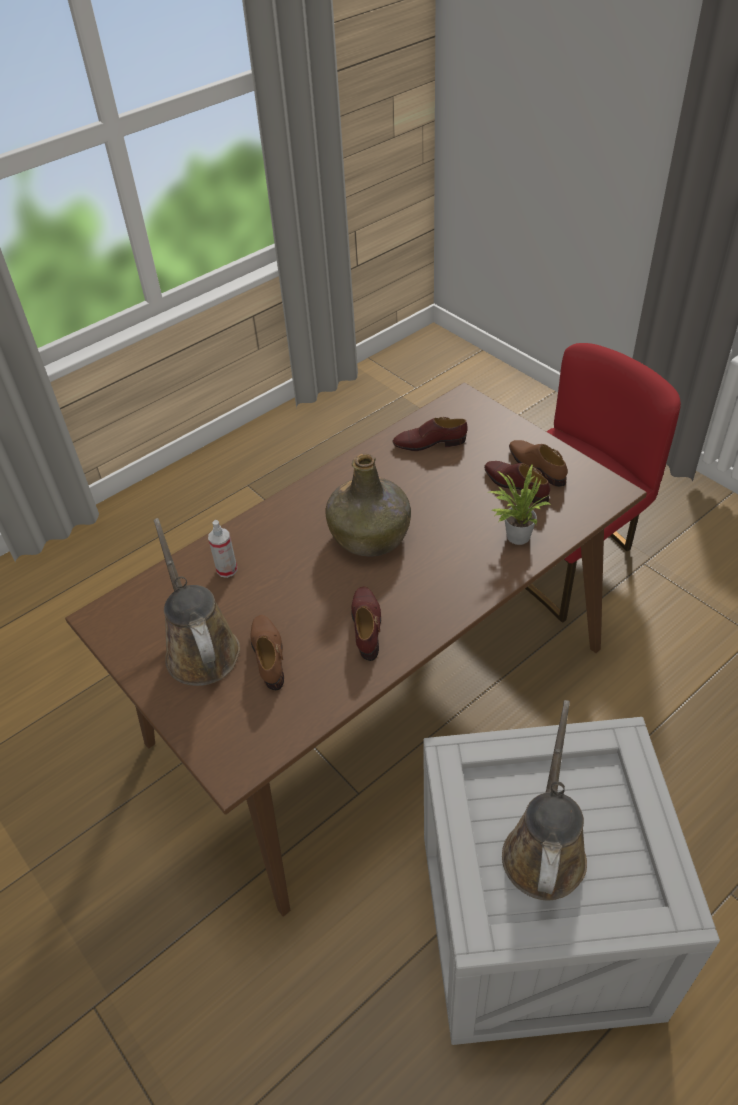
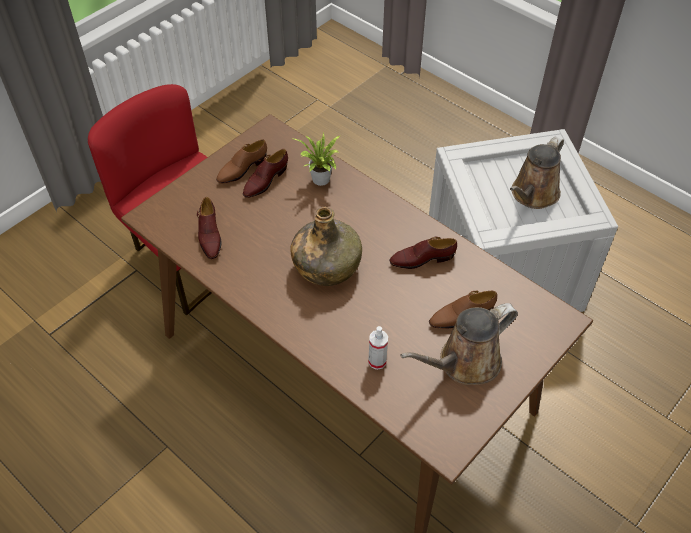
camera: 100 degrees left, 5 degrees up
(544, 849) = (533, 195): brown watering can -> brown watering can turned 60 degrees counterclockwise

